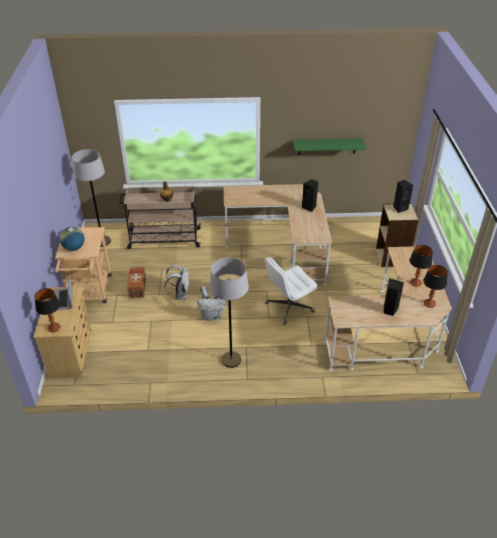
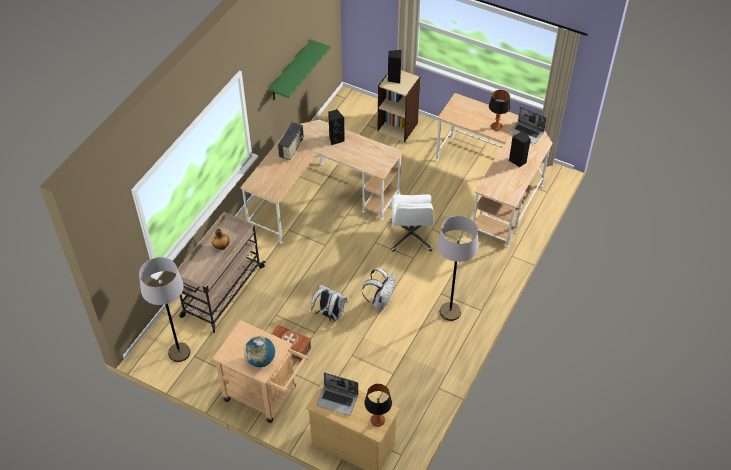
camera: 60 degrees left, 10 degrees up
(280, 192) = (291, 148): none -> radio
(429, 303) = (527, 132): table lamp -> laptop

